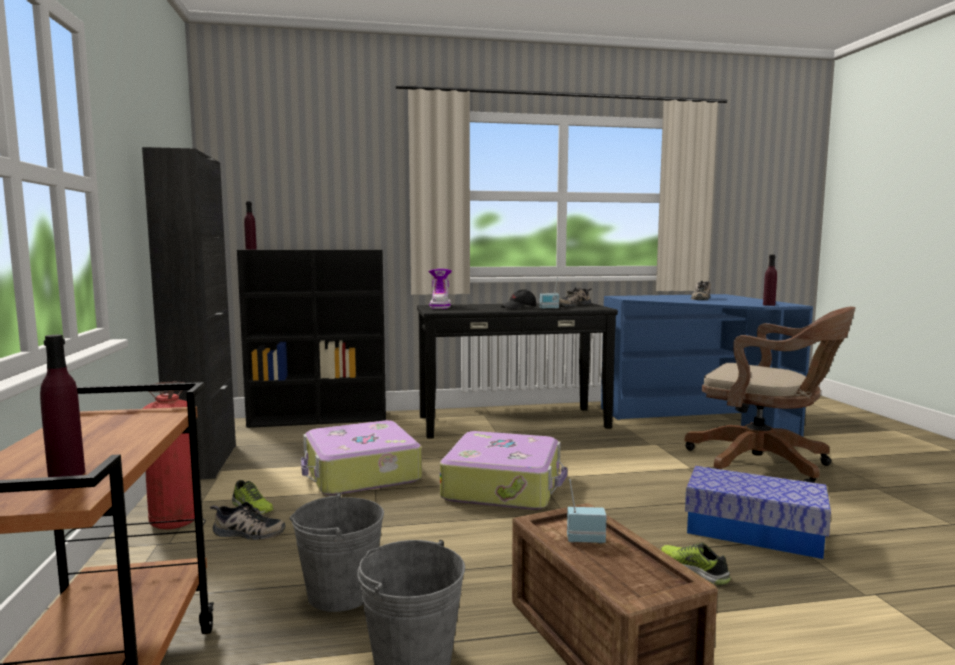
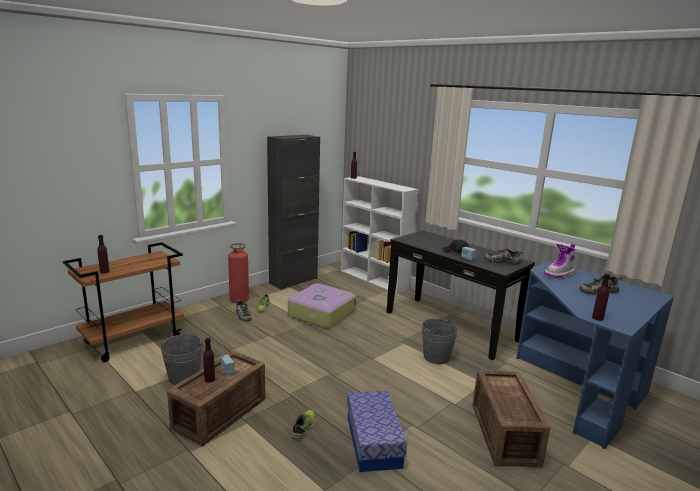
camera: 55 degrees right, 10 degrees up
(320, 419) = (374, 279): black bookcase -> white bookcase
(341, 593) = (215, 349): grey bucket -> grey bucket (436, 357)
(440, 307) = (423, 236): boot -> boot (559, 275)
(504, 486) = (348, 351): suitcase -> none
(605, 562) = (209, 379): none -> purple bottle
(765, 466) = (503, 435): brown office chair -> crate

